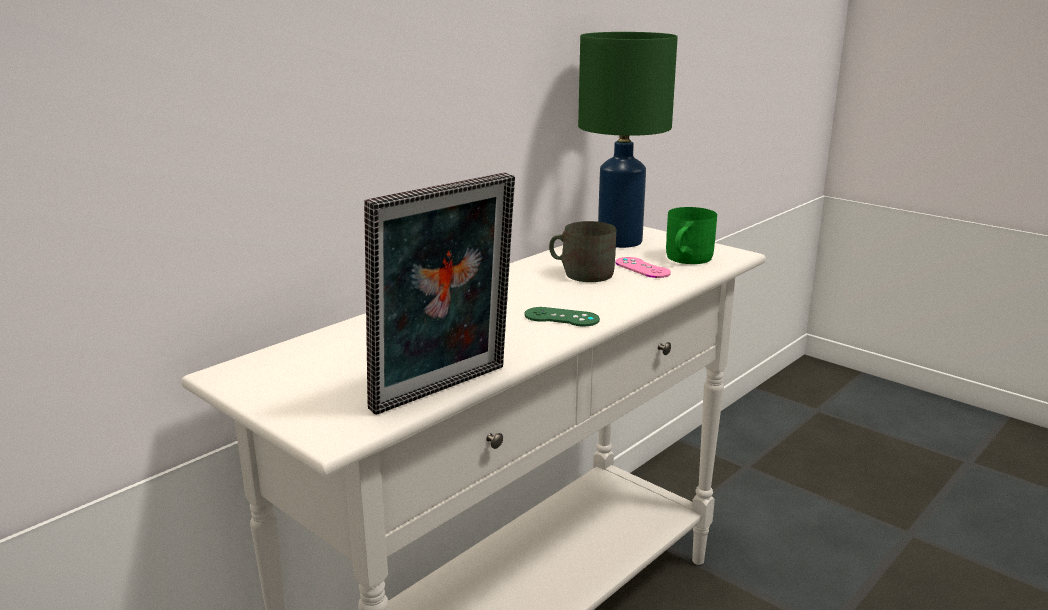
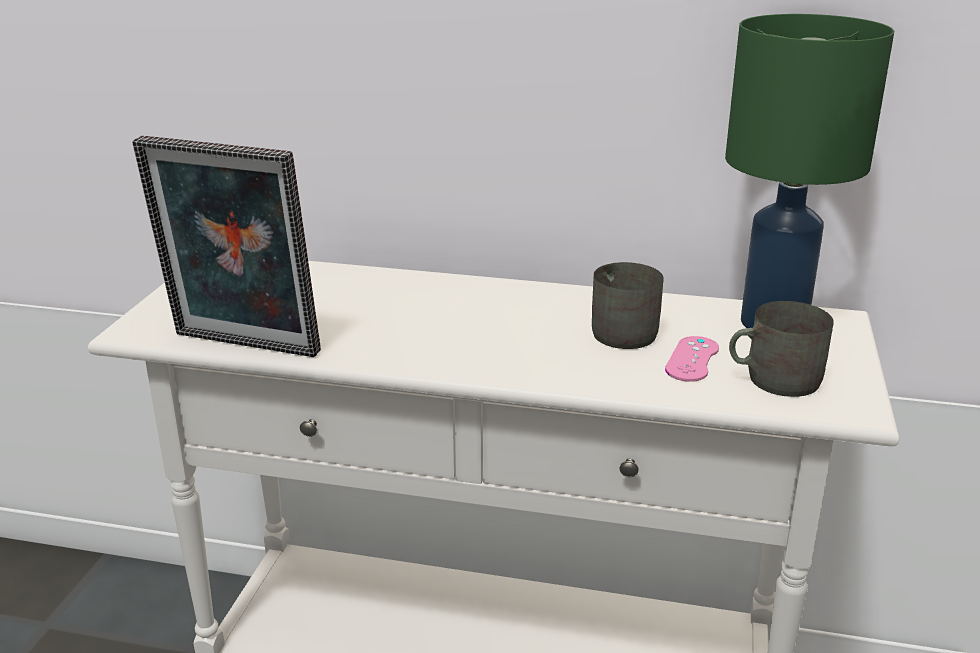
camera: 60 degrees right, 5 degrees up
(561, 317) = (470, 352): green game controller -> none
(686, 259) = (773, 379): green mug -> grey mug

